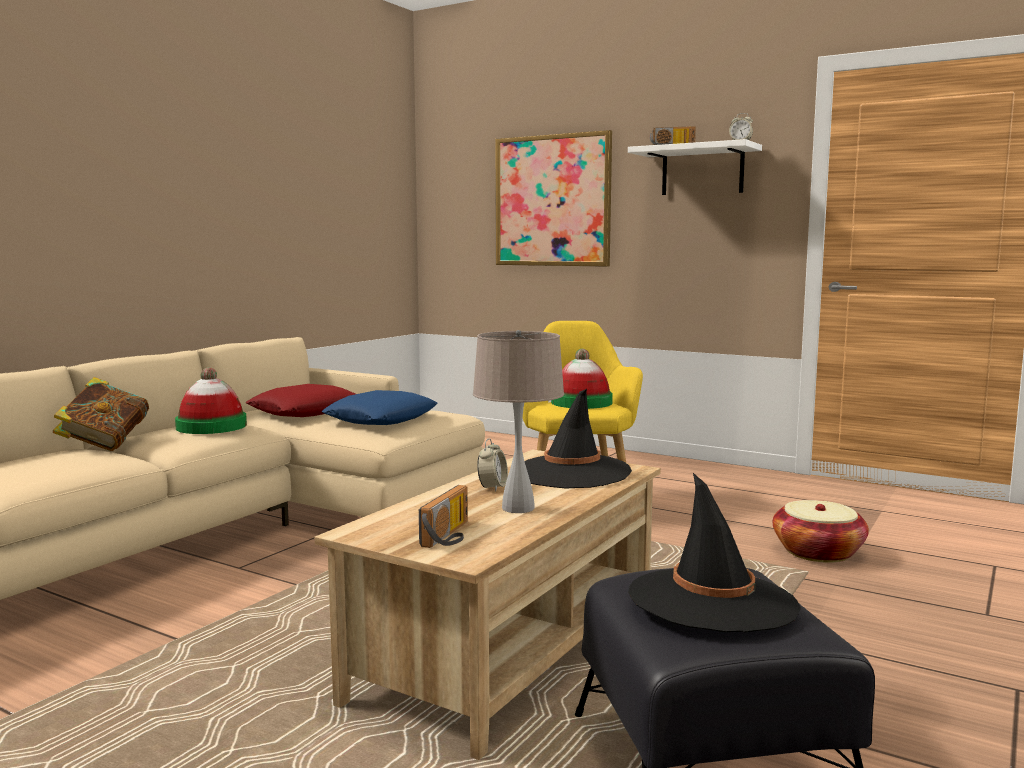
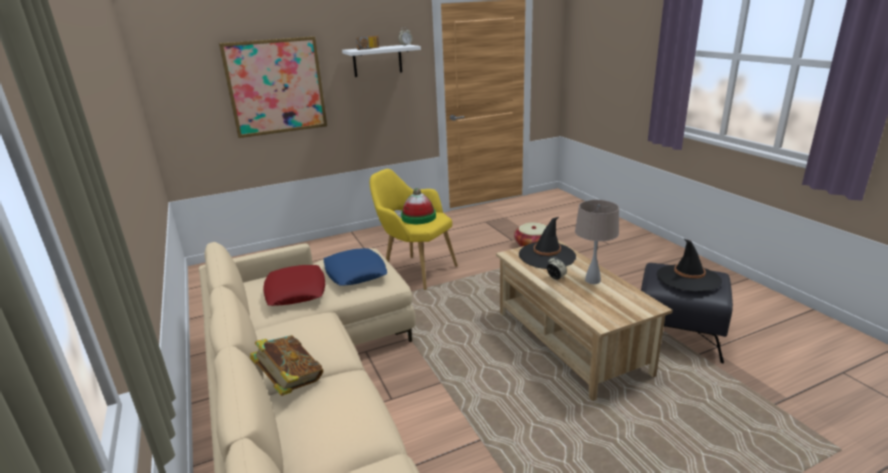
camera: 55 degrees left, 15 degrees up
(211, 426) = (303, 331): hat -> none
(451, 535) = (621, 303): radio -> none

